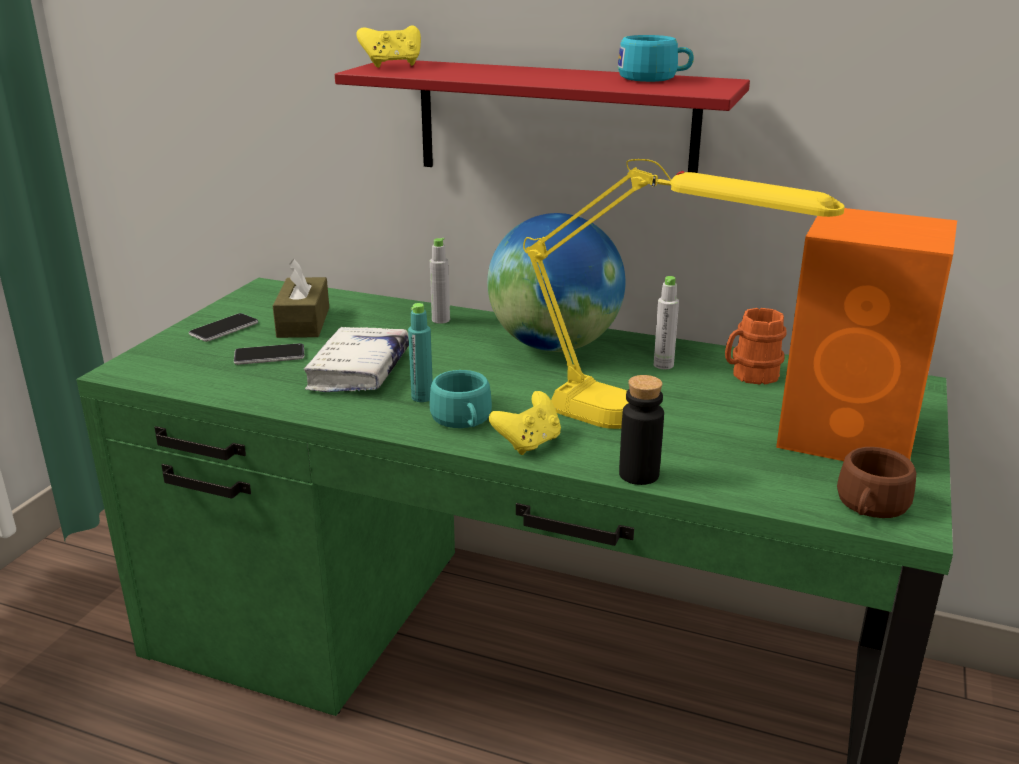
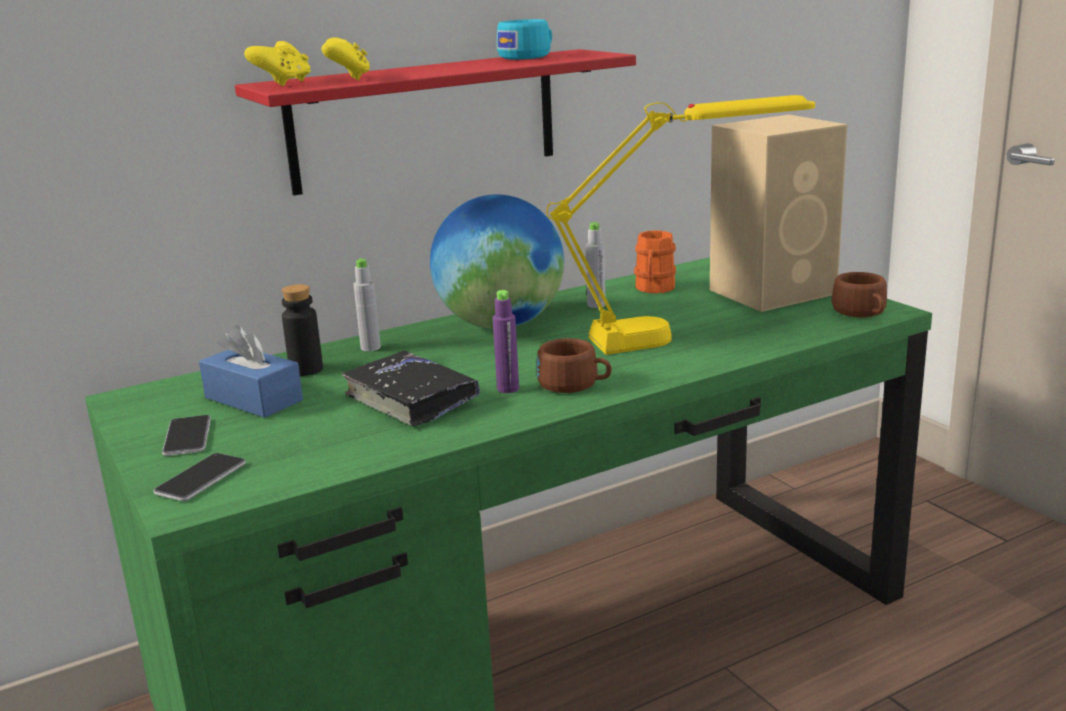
camera: 50 degrees left, 5 degrees down
(269, 356) = (301, 429): phone -> phone (201, 479)
(303, 322) = (253, 399): brown tissue box -> blue tissue box
(359, 371) = (411, 400): white book -> black book
(422, 397) = (508, 389): turquoise bottle -> purple bottle
(463, 420) = (574, 384): turquoise cup -> brown cup
(528, 443) = (647, 373): yellow game controller -> yellow game controller (349, 79)
(639, 474) = (742, 354): black bottle -> black bottle (306, 370)
(851, 436) = (774, 291): orange speaker -> beige speaker

